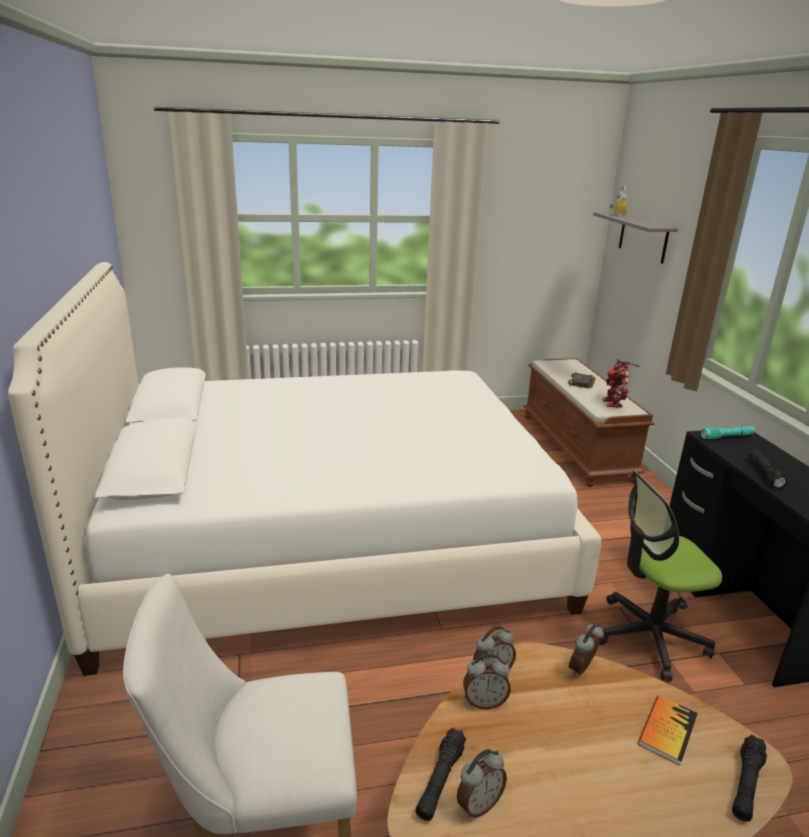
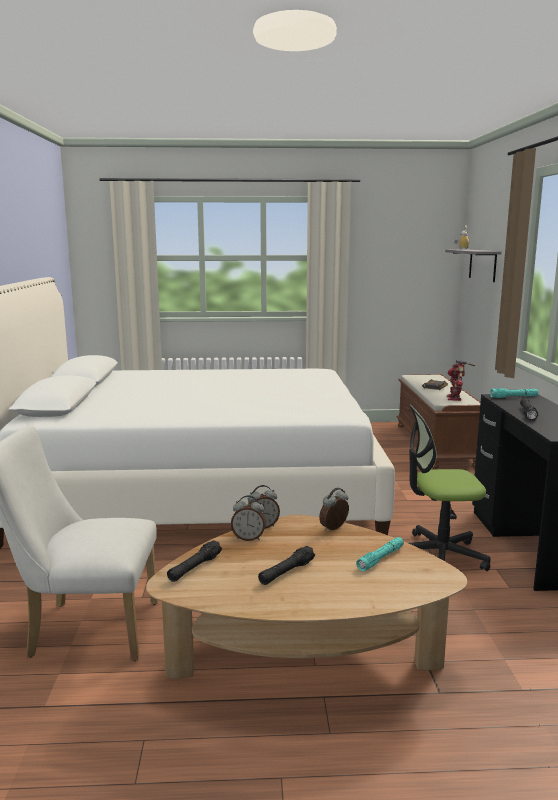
camera: 10 degrees right, 10 degrees down
(478, 804) = (215, 579): alarm clock -> none
(667, 730) = (381, 559): book -> turquoise flashlight
(746, 784) = (425, 585): black flashlight -> black flashlight (286, 572)

